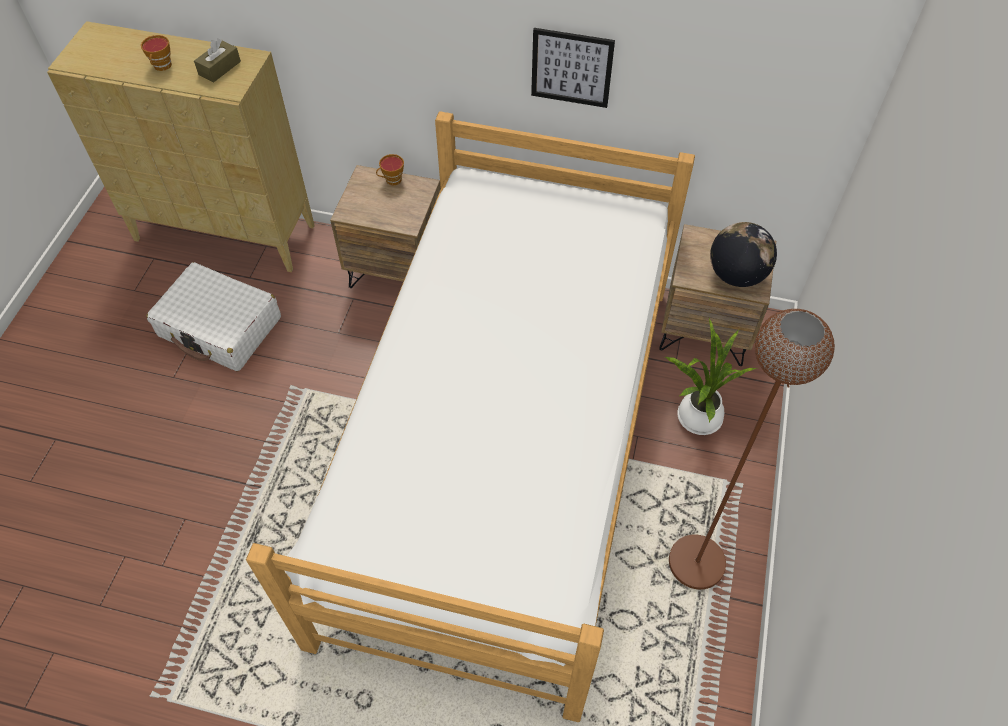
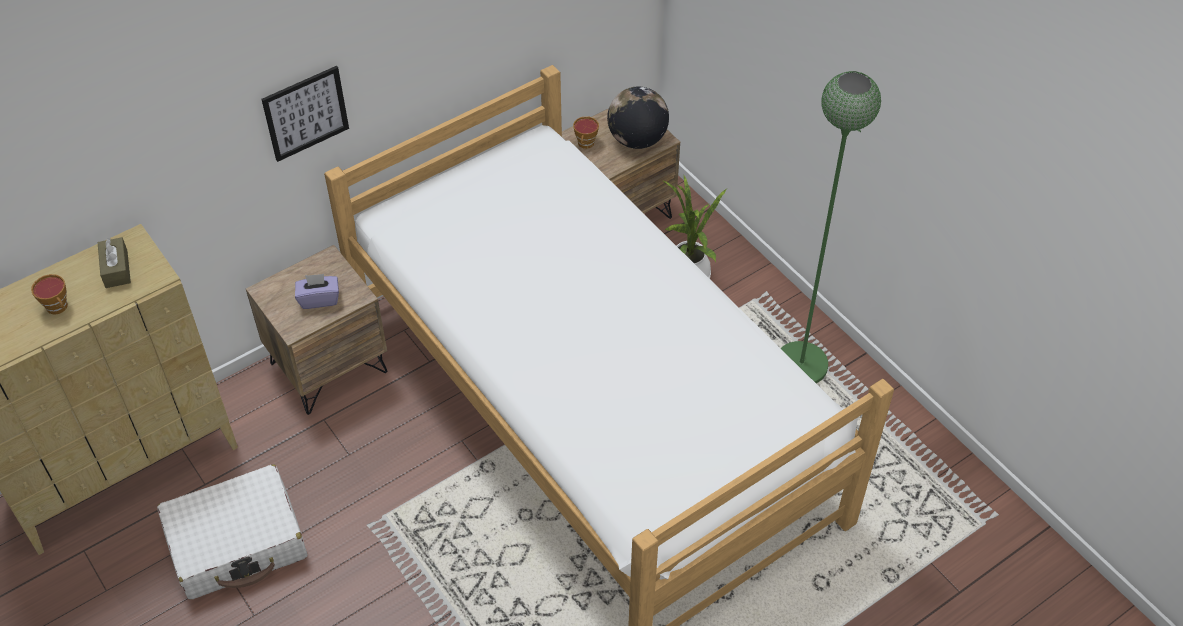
camera: 50 degrees left, 5 degrees down
(384, 207) = (319, 299): none -> purple tissue box
(391, 180) = (295, 276): cup -> cup (585, 144)
(571, 67) = (433, 54): picture -> picture (305, 113)
(697, 563) = (801, 365): brown floor lamp -> green floor lamp

